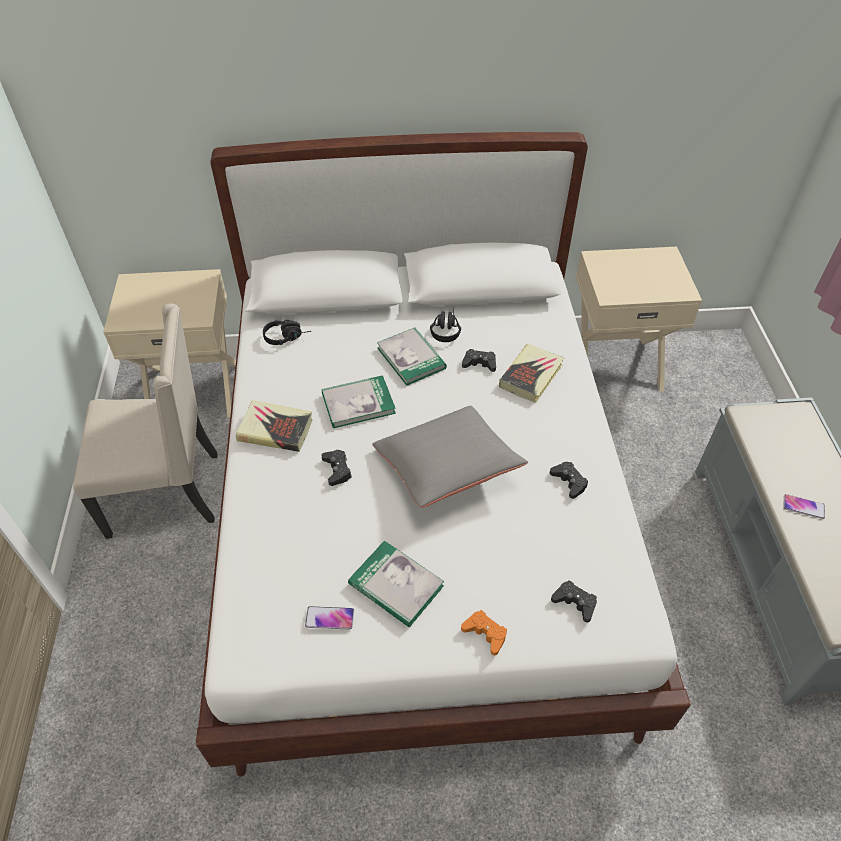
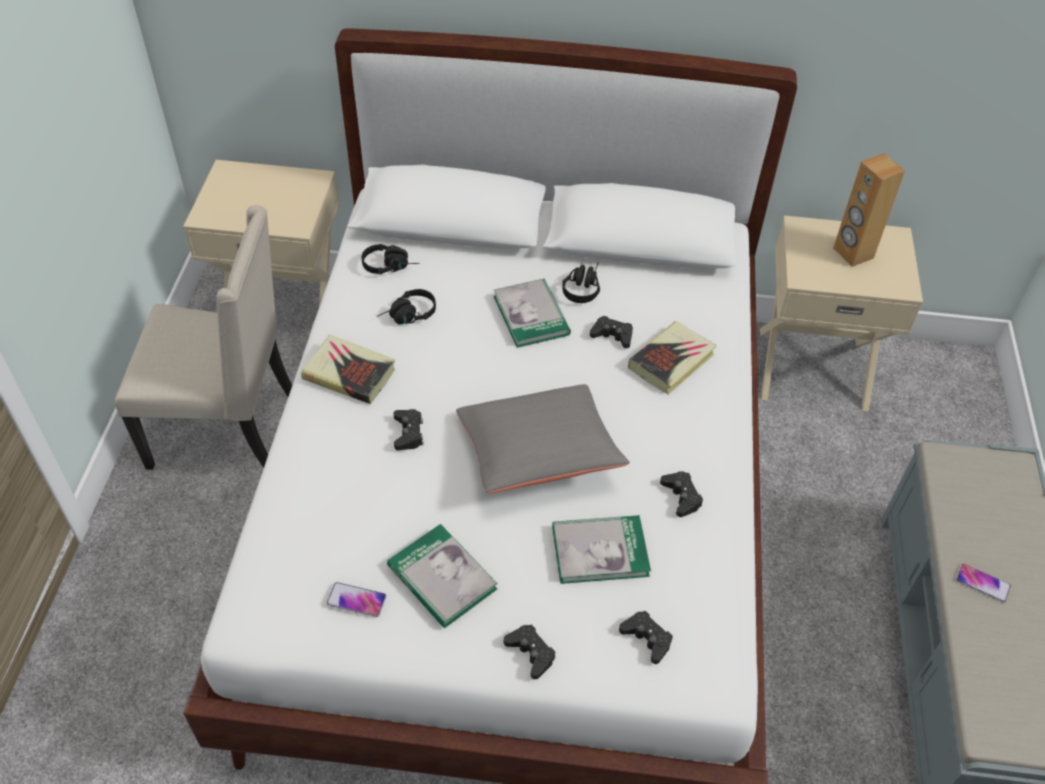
camera: 10 degrees right, 0 degrees up
(312, 375) = (408, 316): none -> black headphones
(358, 403) = (453, 359): book -> book (600, 551)
(485, 634) = (531, 653): orange game controller -> black game controller
(640, 272) = (852, 253): none -> brown speaker

